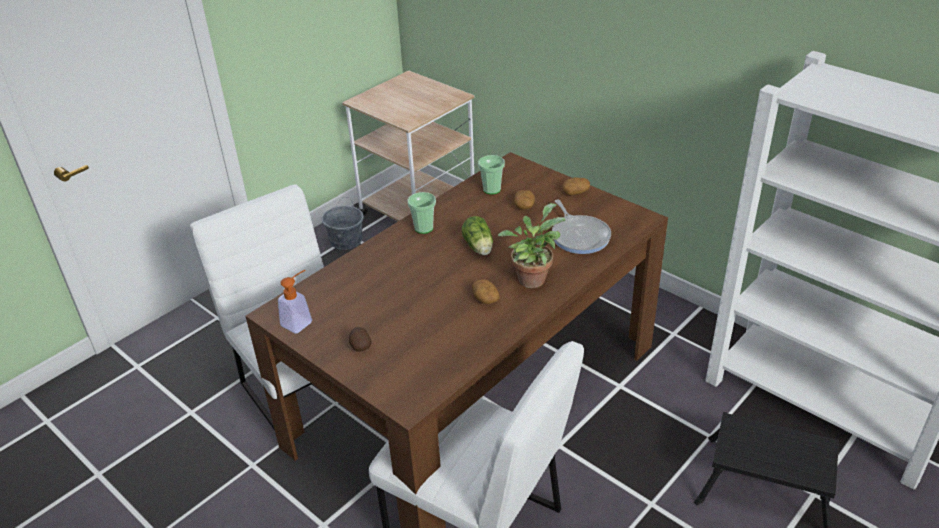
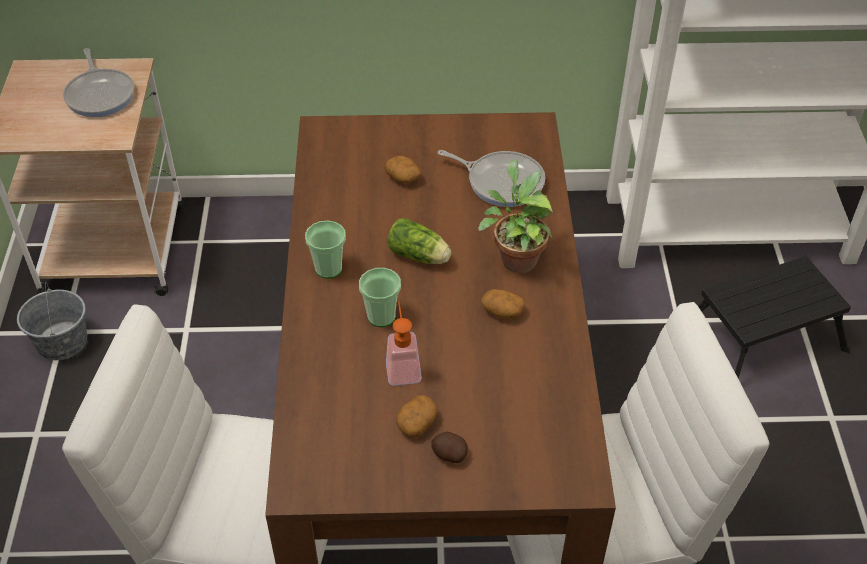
camera: 45 degrees left, 10 degrees up
(300, 321) = (342, 474): soap dispenser -> soap dispenser (402, 367)
(426, 100) = (100, 94): none -> frying pan
(492, 189) = (341, 176): cup -> cup (381, 316)
(576, 192) = (434, 130): potato -> potato (416, 423)

